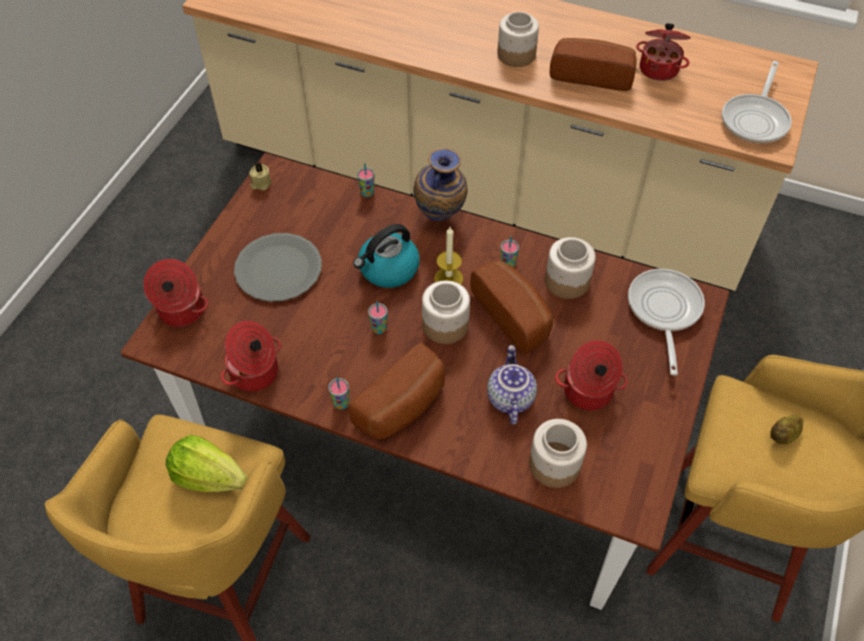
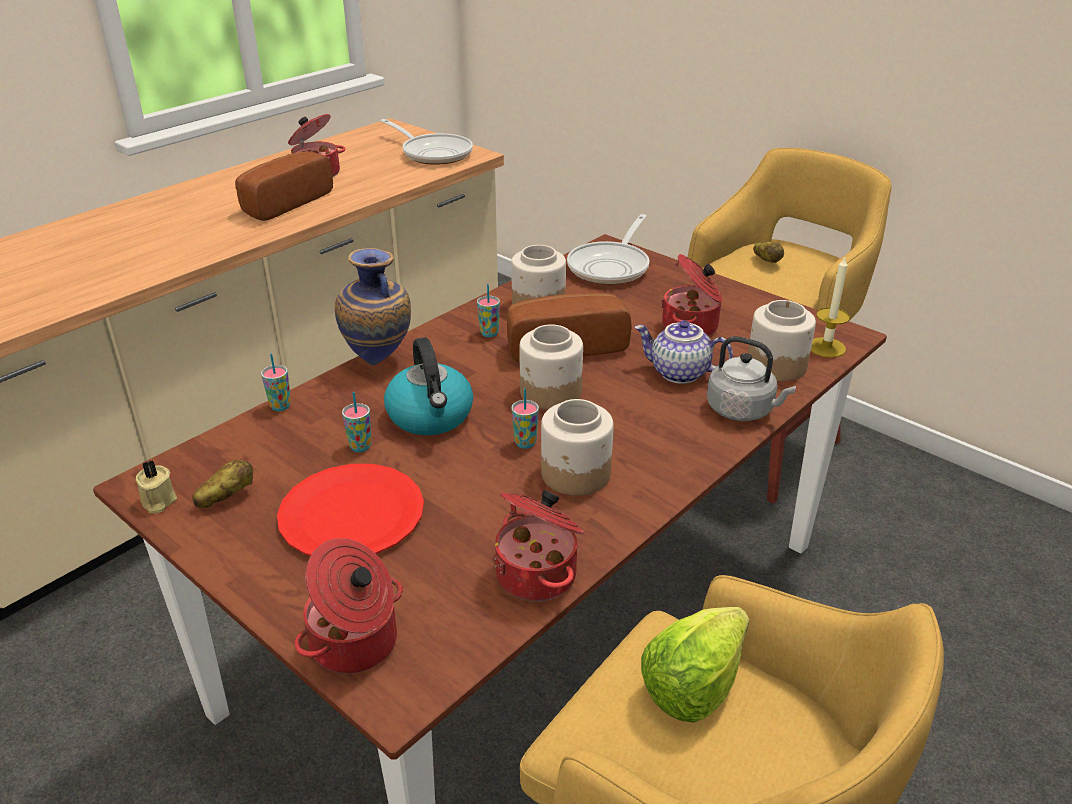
camera: 70 degrees left, 20 degrees down
(274, 209) = (226, 497): none -> potato
(278, 269) = (351, 514): grey plate -> red plate
(341, 403) = (632, 499): cup -> cup (360, 447)
(404, 407) = (660, 448): bread -> none
(448, 278) = (480, 375): candle -> candle (826, 347)
(476, 451) = (743, 410): none -> grey kettle
(516, 55) = (196, 233): jar -> jar (576, 474)
(663, 311) = (611, 266): frying pan -> frying pan turned 90 degrees counterclockwise

